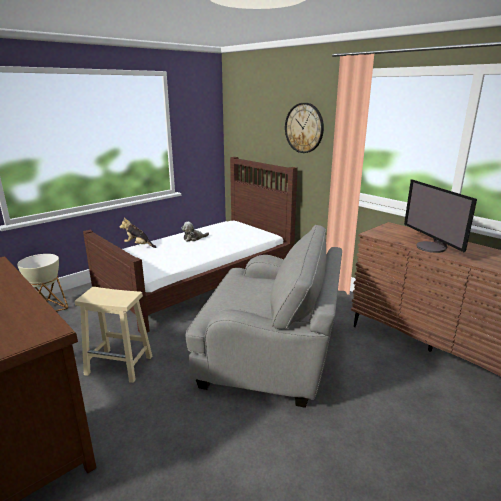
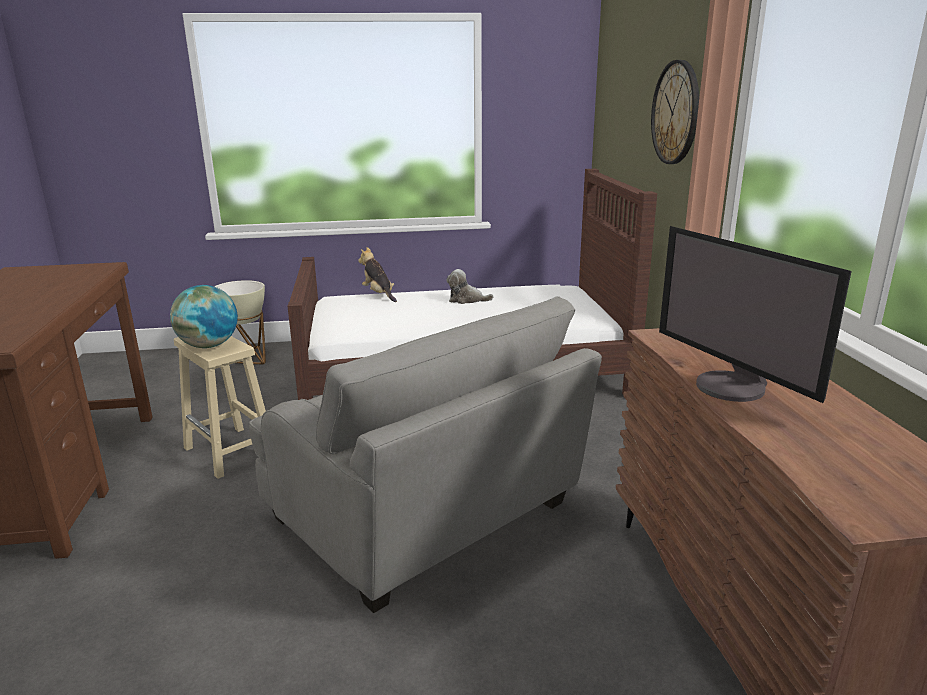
camera: 35 degrees right, 0 degrees up
(109, 298) = (209, 345): none -> globe
(431, 247) = (732, 387): monitor -> monitor turned 45 degrees counterclockwise

